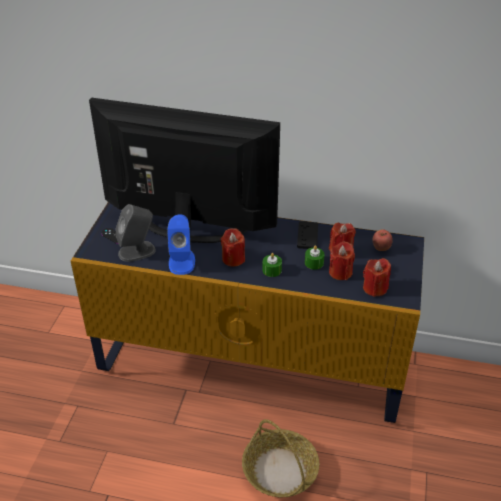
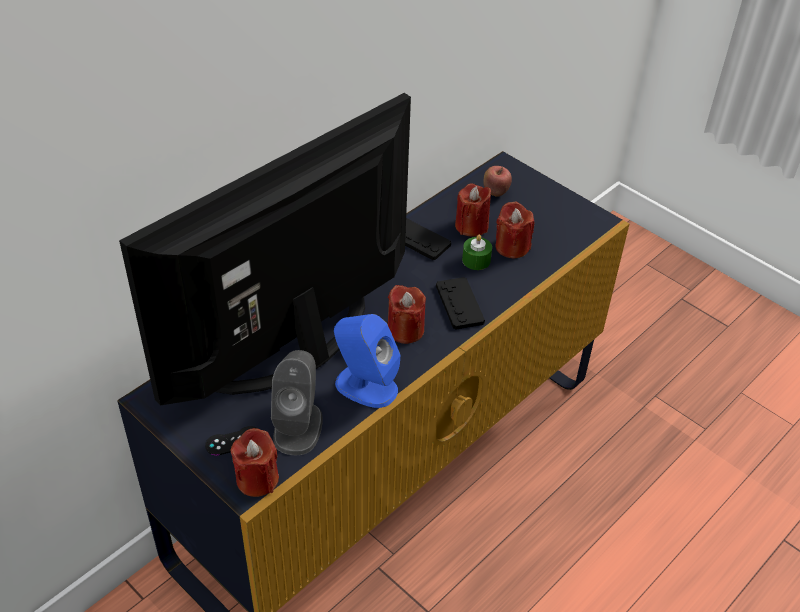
camera: 60 degrees left, 5 degrees up
(272, 270) = (459, 304): green candle -> black game controller
(280, 471) = (576, 528): basket -> none
(375, 288) = (561, 234): red candle -> red candle (257, 479)

